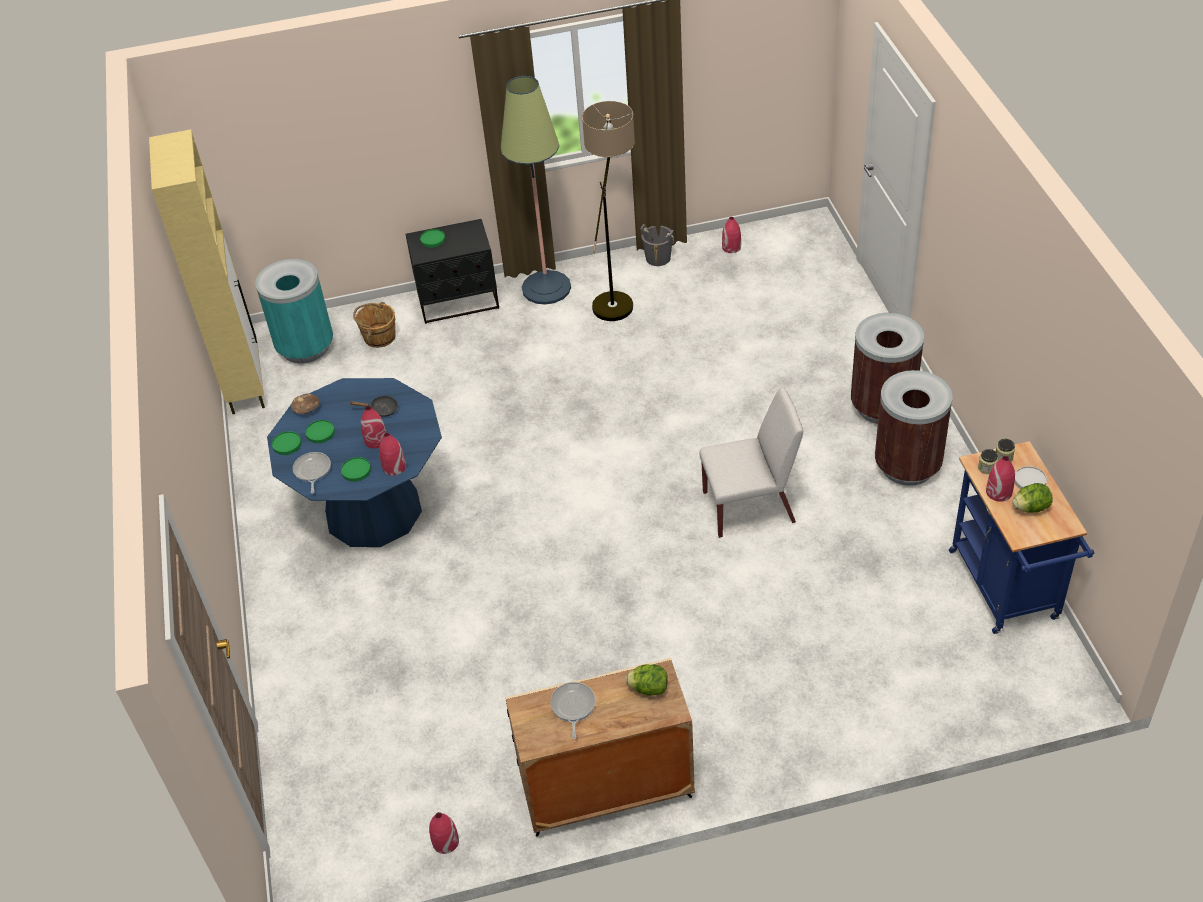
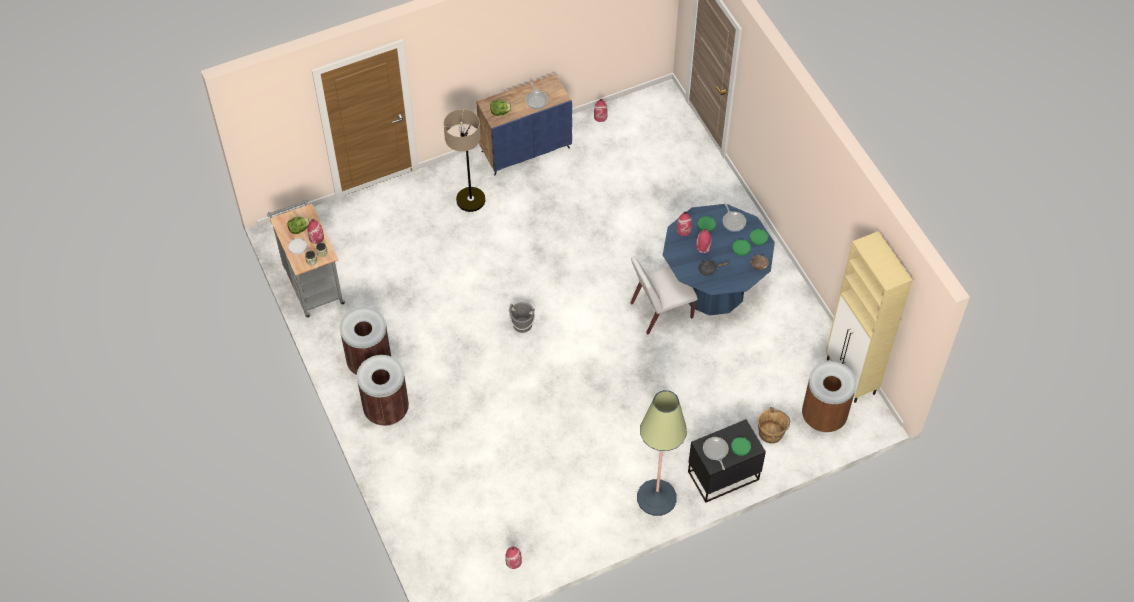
camera: 165 degrees right, 10 degrees up
(305, 347) = (823, 416): turquoise trash can -> brown trash can
(464, 238) = (715, 451): none -> frying pan
(606, 789) = (526, 149): beige cabinet -> blue cabinet
(616, 296) = (597, 495): floor lamp -> floor lamp (469, 209)
(658, 258) = (573, 541): grey bucket -> grey bucket (522, 324)
(750, 506) = (470, 320): white chair -> white chair (660, 311)
(1007, 591) = (311, 282): blue cart -> grey cart

